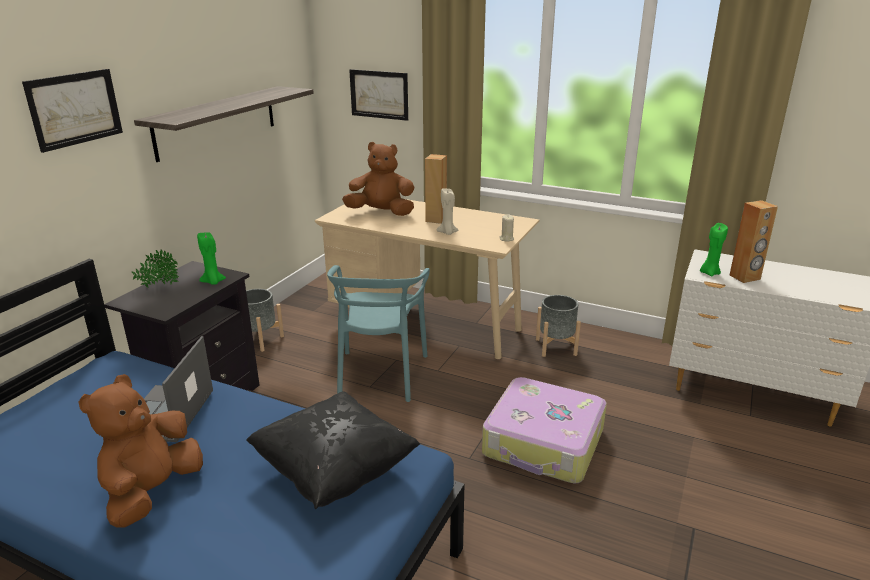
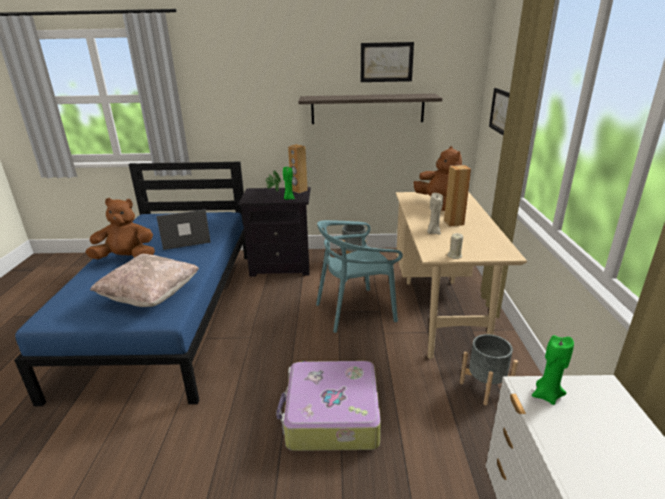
camera: 65 degrees right, 0 degrees up
(75, 109) = (264, 83): picture -> picture (386, 62)
(335, 471) = (151, 296): black pillow -> beige pillow
(745, 277) = (573, 432): brown speaker -> brown speaker (299, 190)

